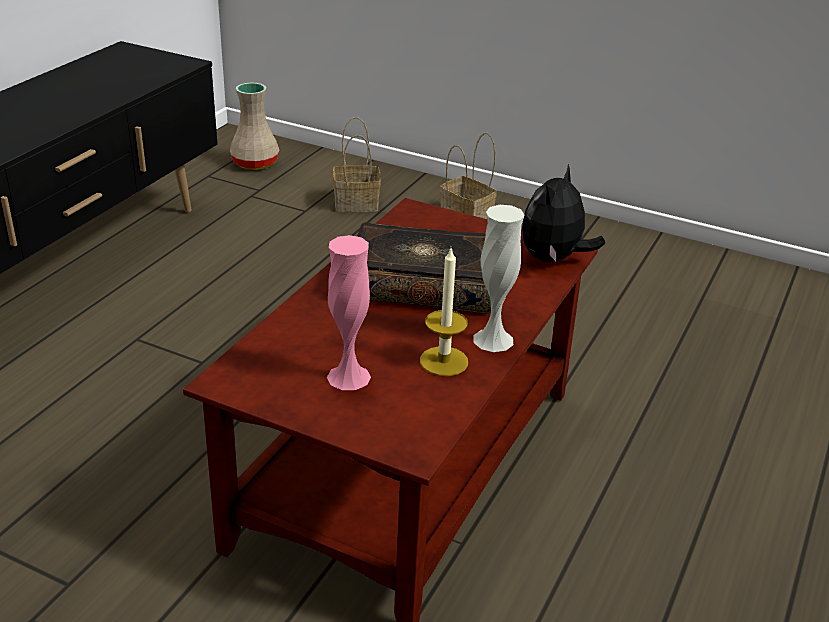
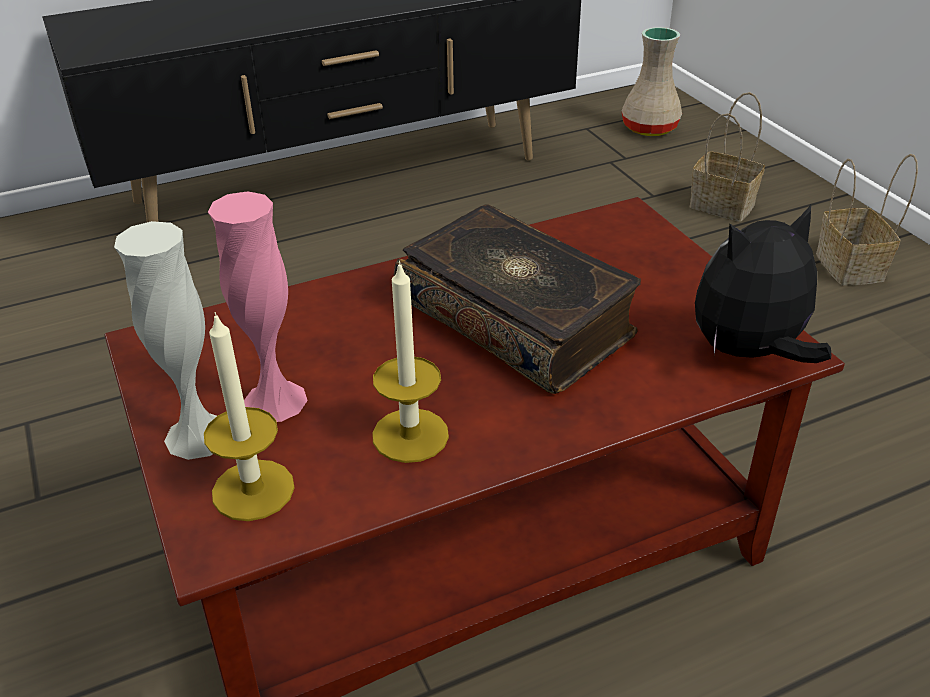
camera: 40 degrees right, 5 degrees up
(399, 420) = (253, 490): none -> candle
(493, 340) = (513, 435): white vase -> white vase (198, 435)

